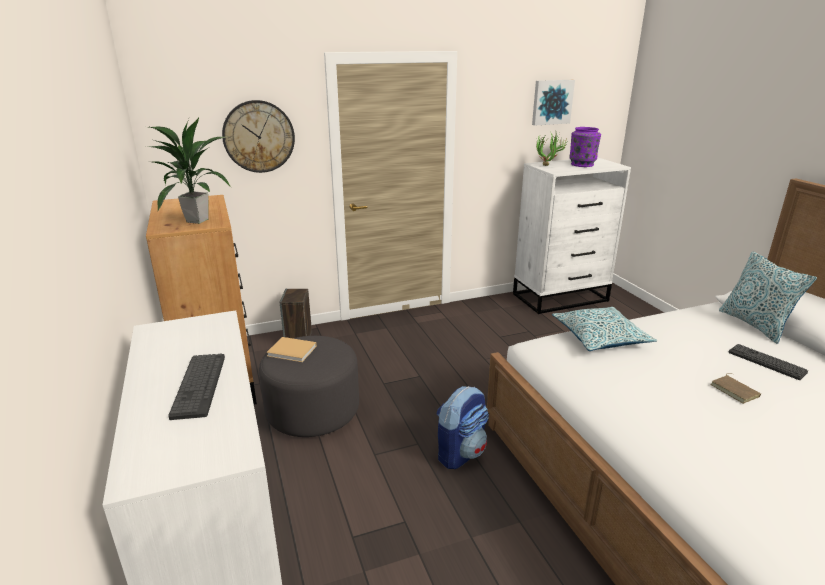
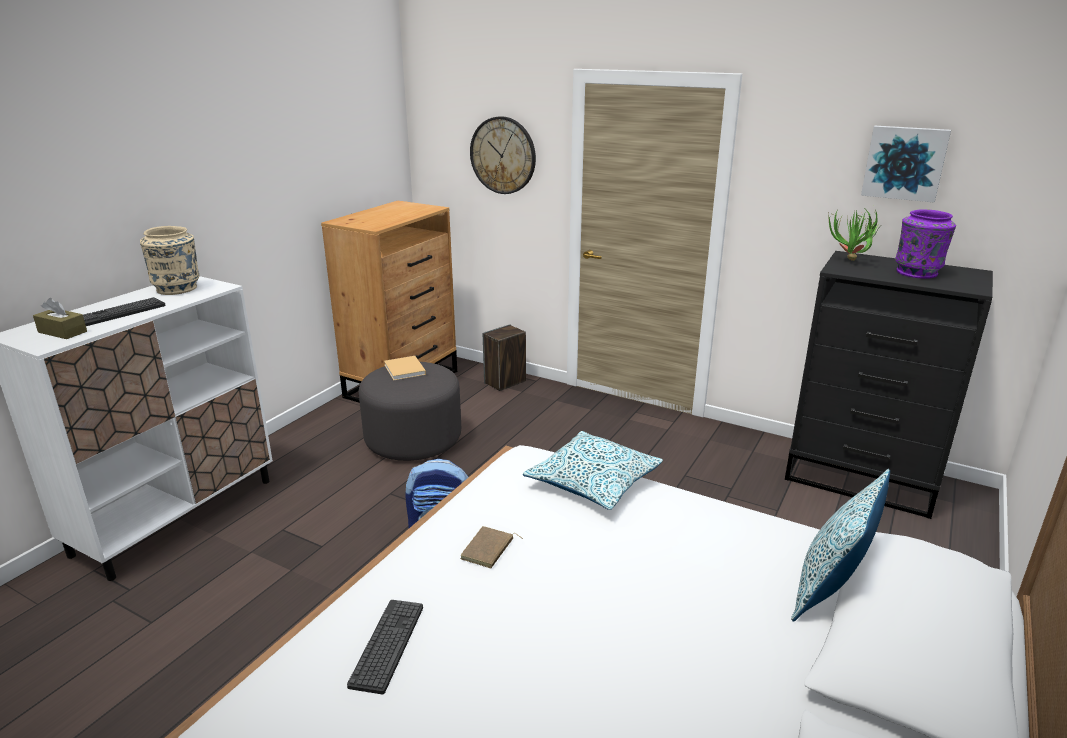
camera: 50 degrees right, 0 degrees up
(177, 341) = (177, 289): none -> beige vase
(196, 220) = (372, 221): potted plant -> none
(201, 435) = (62, 332): none -> brown tissue box
(561, 297) = (862, 479): white dresser -> black dresser
(735, 391) = (582, 605): brown book -> brown book (489, 550)
(766, 362) = (708, 619): keyboard -> keyboard (387, 645)

